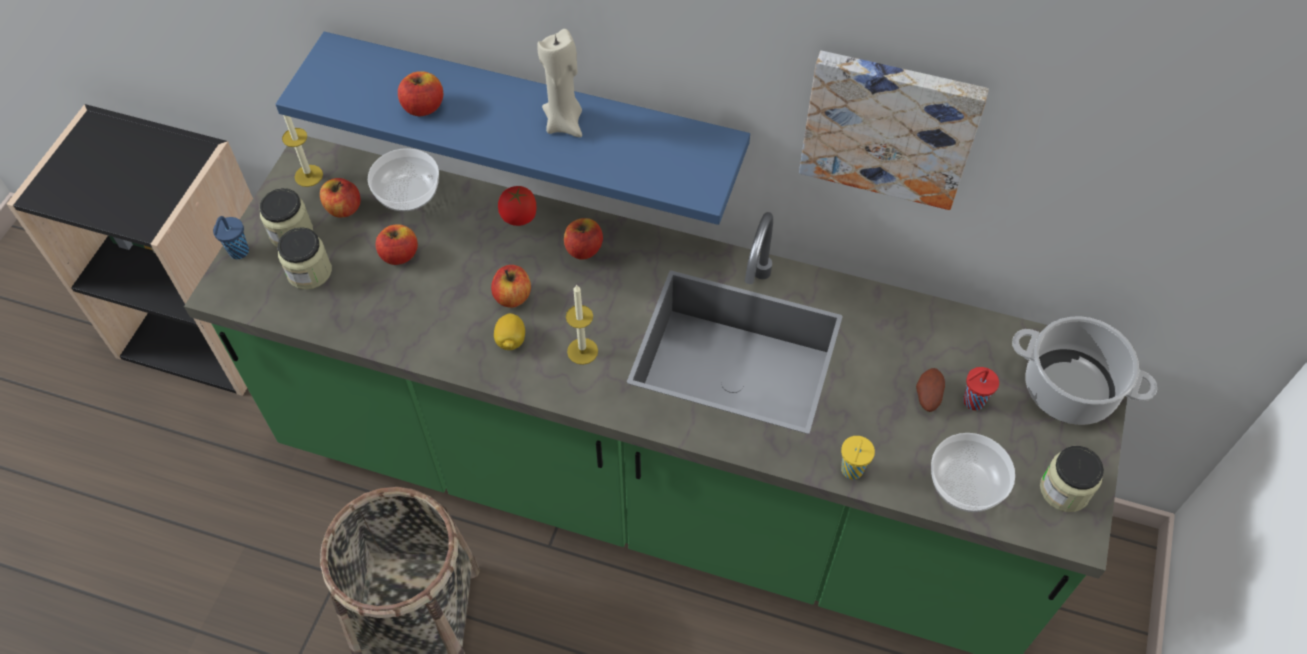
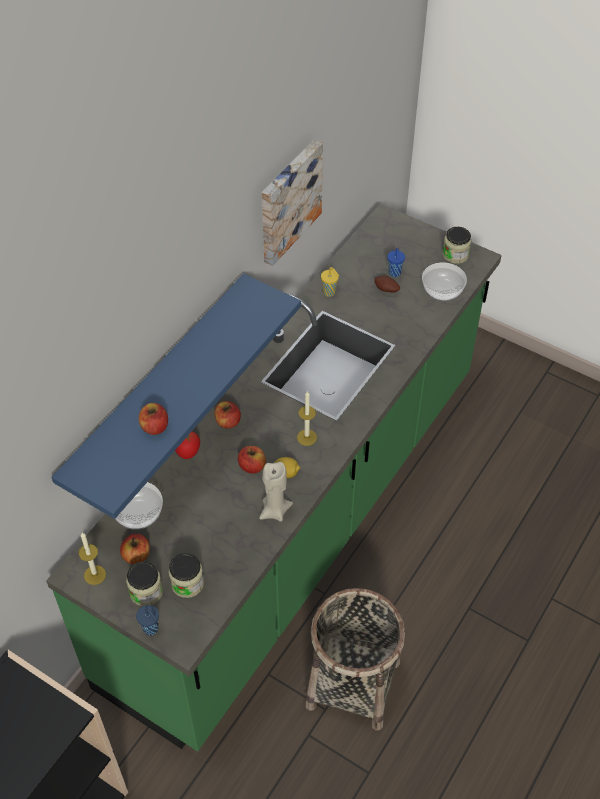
camera: 75 degrees left, 5 degrees down
(399, 255) = (193, 526): apple -> none
(564, 123) = (200, 356): beige candle -> beige candle (274, 511)
(851, 471) = (423, 333): yellow cup -> yellow cup (330, 292)
(972, 401) = (394, 273): red cup -> blue cup
(1071, 388) = (398, 234): cooking pot -> none

